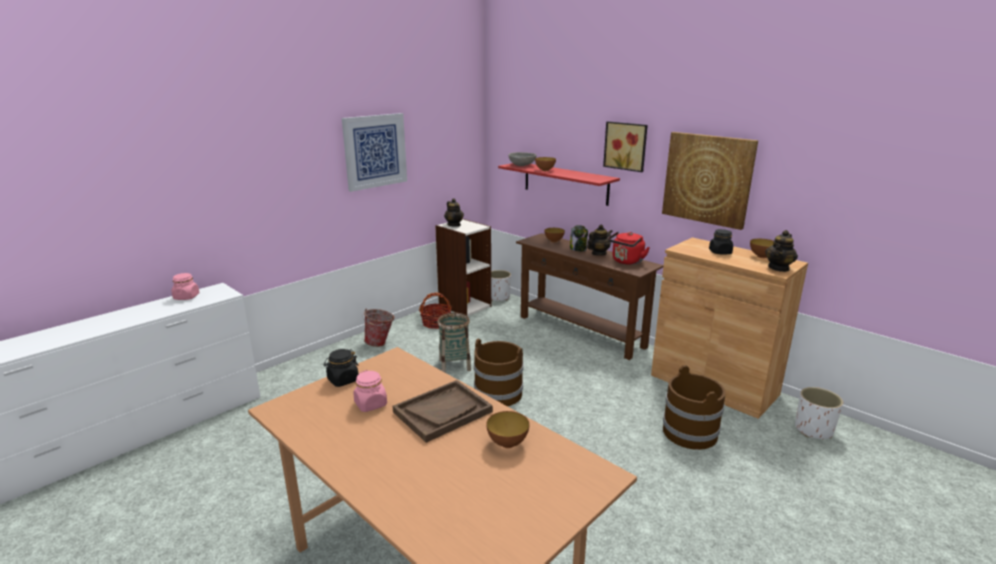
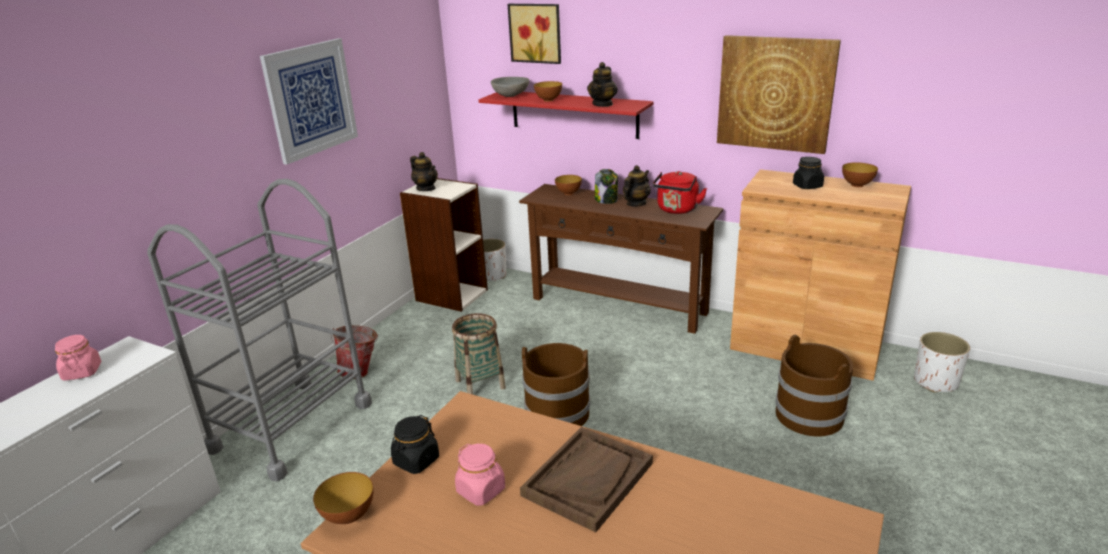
camera: 15 degrees left, 5 degrees up
(321, 368) = (291, 426): none -> grey cart
(436, 323) = (425, 327): basket -> none
(507, 443) = (702, 506): bowl -> bowl (348, 516)
(626, 146) = (659, 58): picture -> picture (536, 33)
(779, 268) = (887, 198): teapot -> teapot (603, 104)

